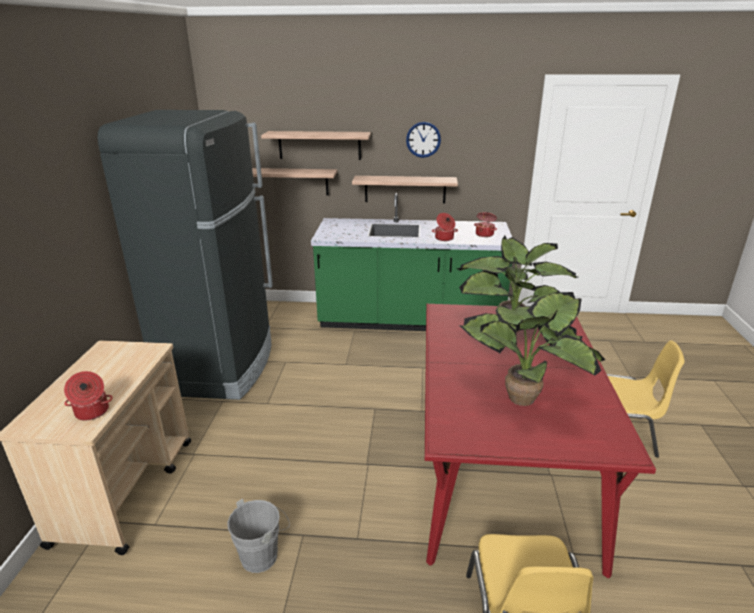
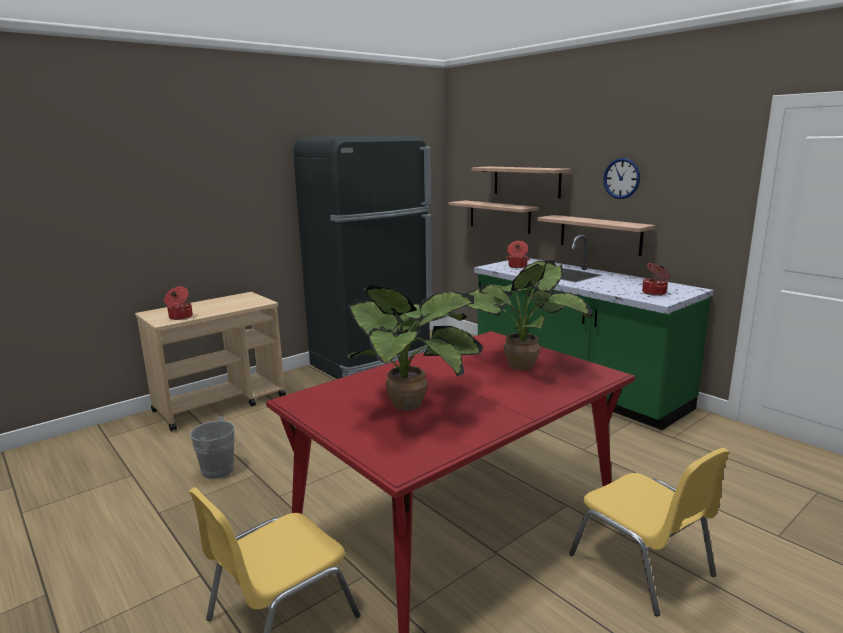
camera: 45 degrees right, 10 degrees down
(444, 238) = (598, 287): cooking pot -> cooking pot (517, 266)

